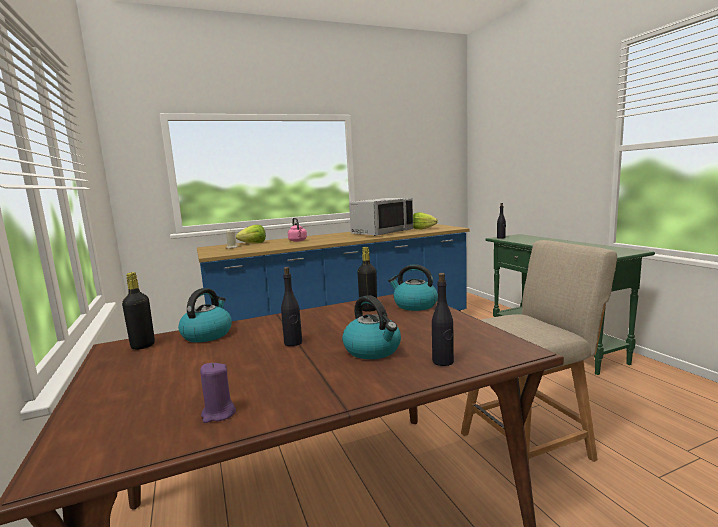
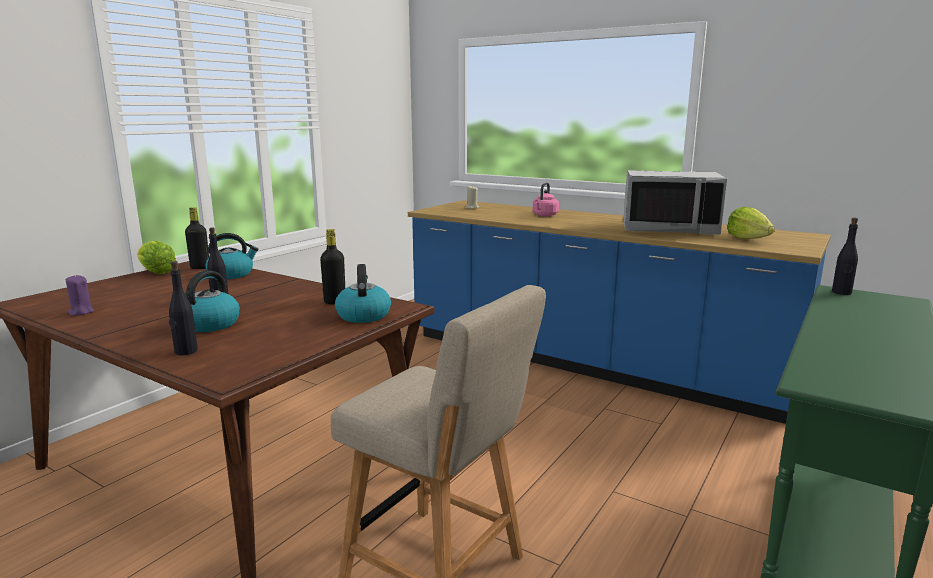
camera: 55 degrees right, 5 degrees up
(253, 243) = (505, 208): lettuce -> lettuce (156, 272)

